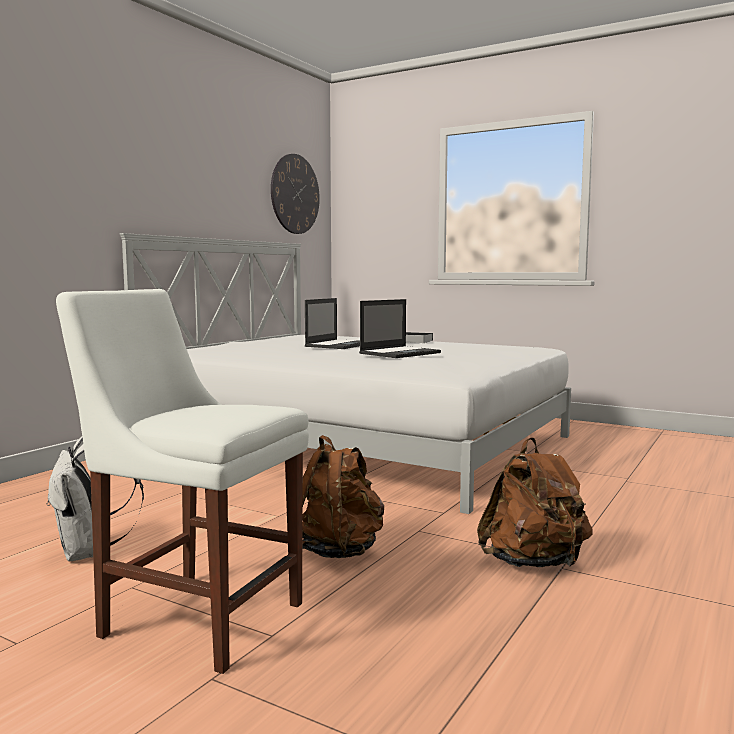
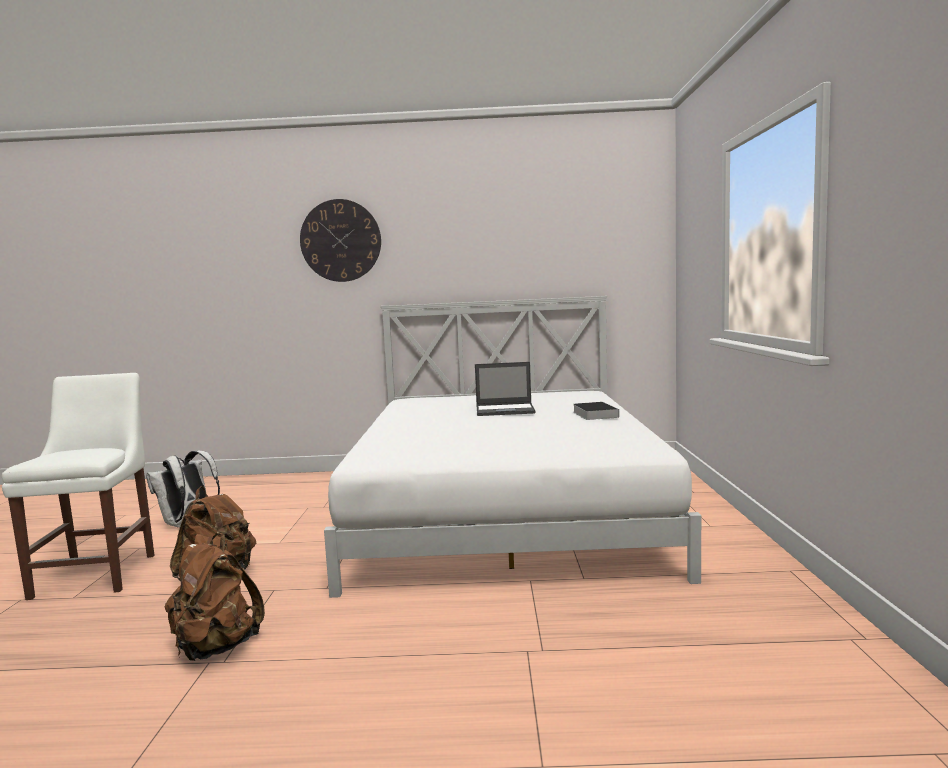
camera: 60 degrees right, 0 degrees up
(295, 194) = (606, 244): wall clock -> wall clock (340, 240)
(400, 353) = (458, 429): laptop -> none

